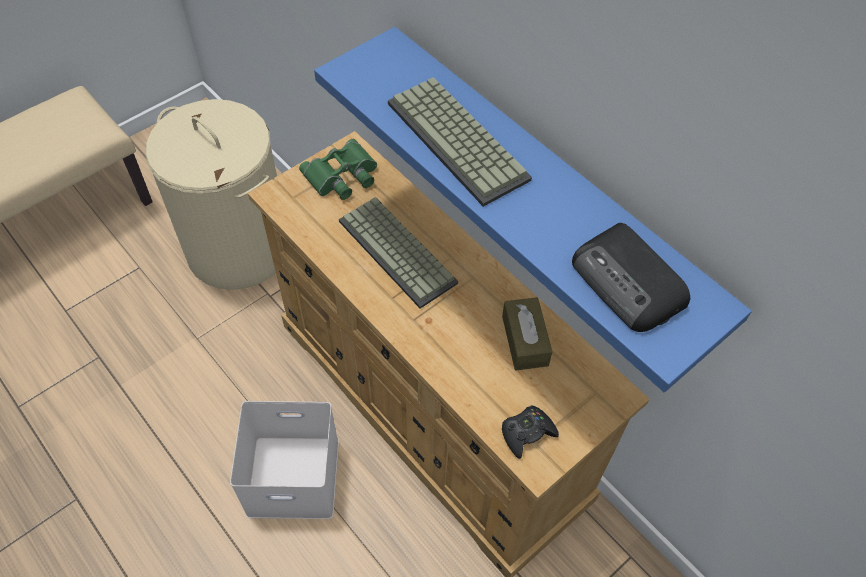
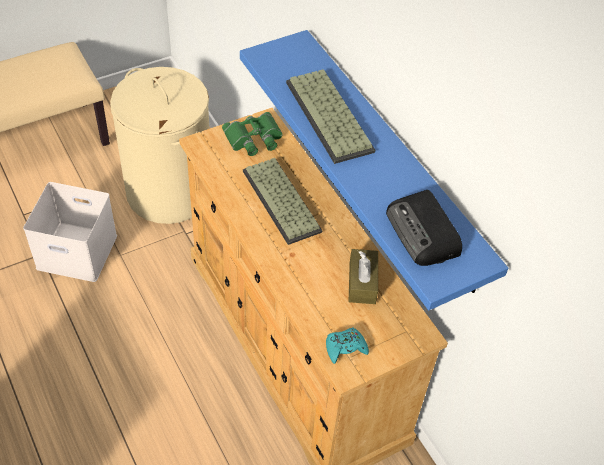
camera: 10 degrees right, 5 degrees down
(295, 475) = (173, 374): white storage box -> white storage box (79, 251)
(527, 433) = (345, 348): black game controller -> turquoise game controller

